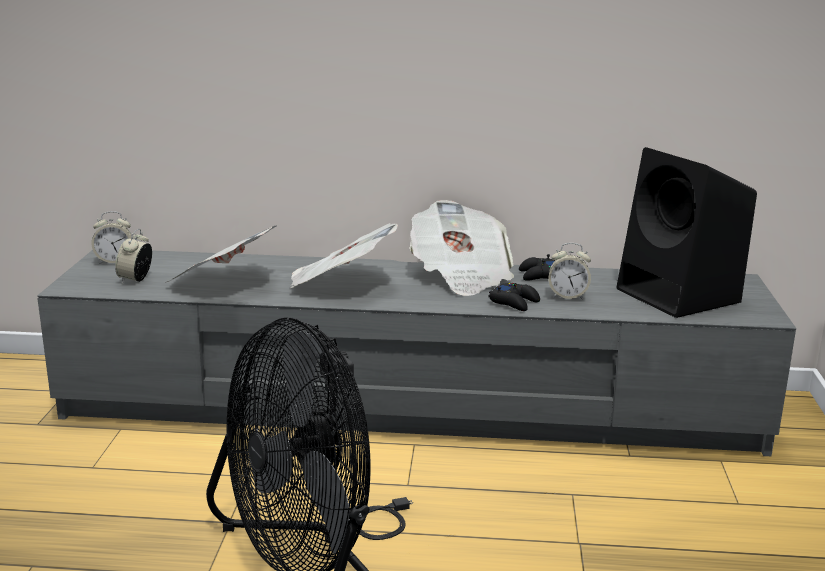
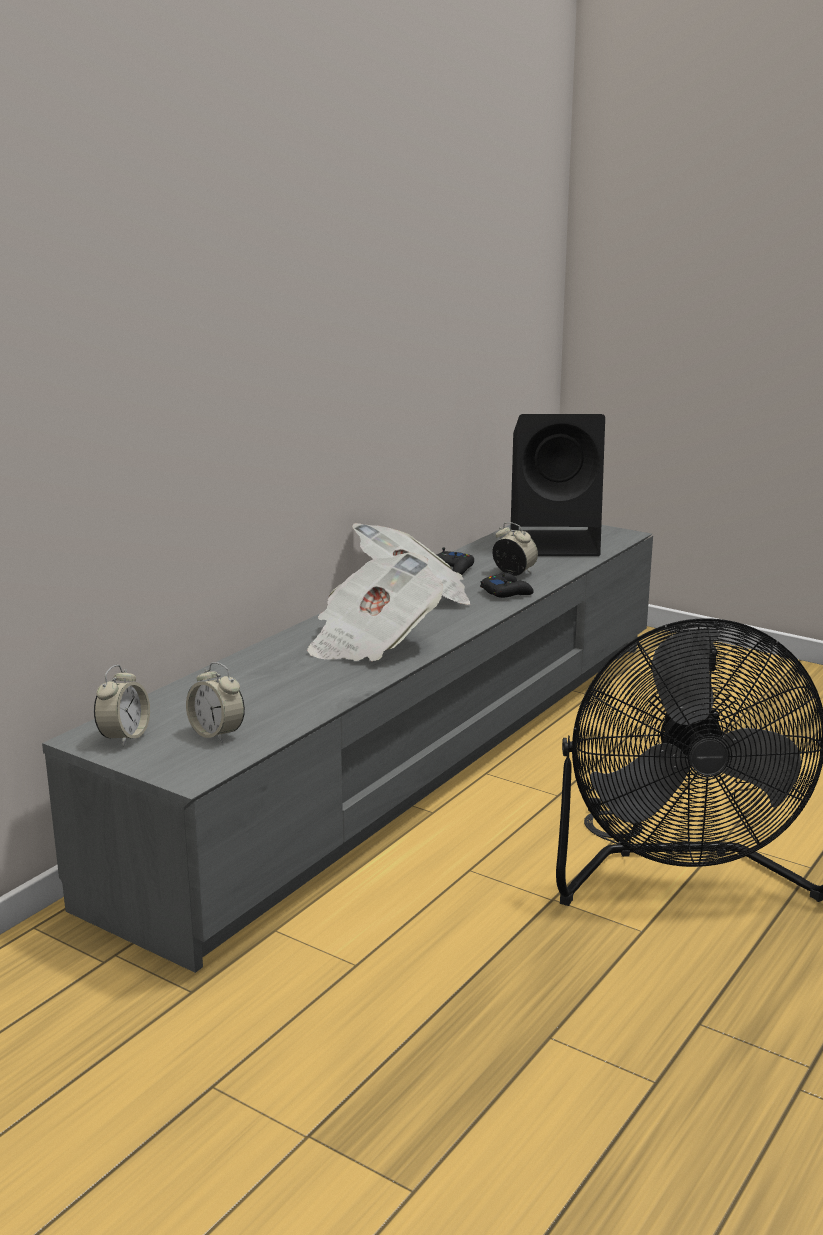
camera: 60 degrees left, 0 degrees up
(222, 283) = (294, 692): newspaper -> none
(567, 296) = (514, 573): alarm clock -> alarm clock turned 90 degrees counterclockwise

